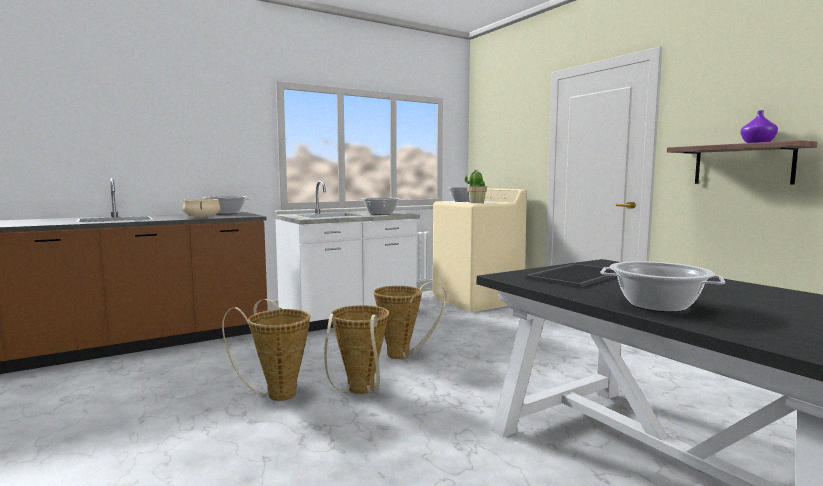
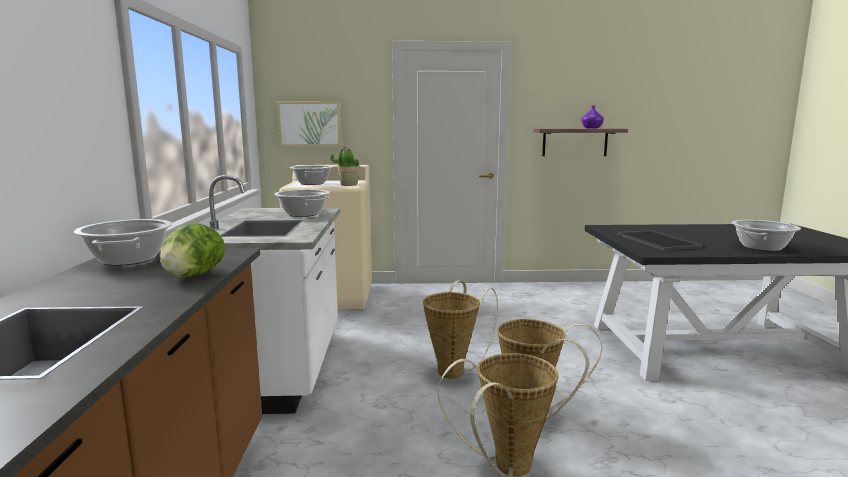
camera: 60 degrees left, 5 degrees up
(202, 217) = (193, 275): beige cooking pot -> lettuce
(495, 154) = (309, 124): none -> picture

